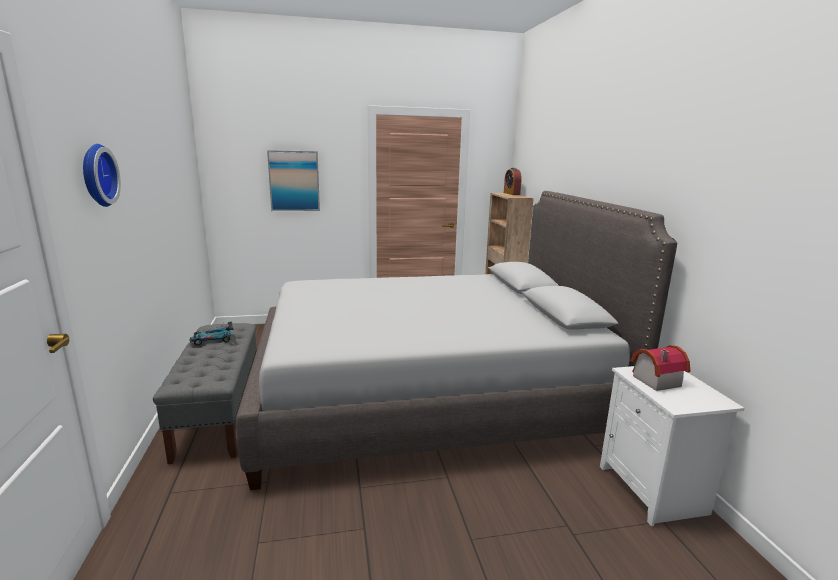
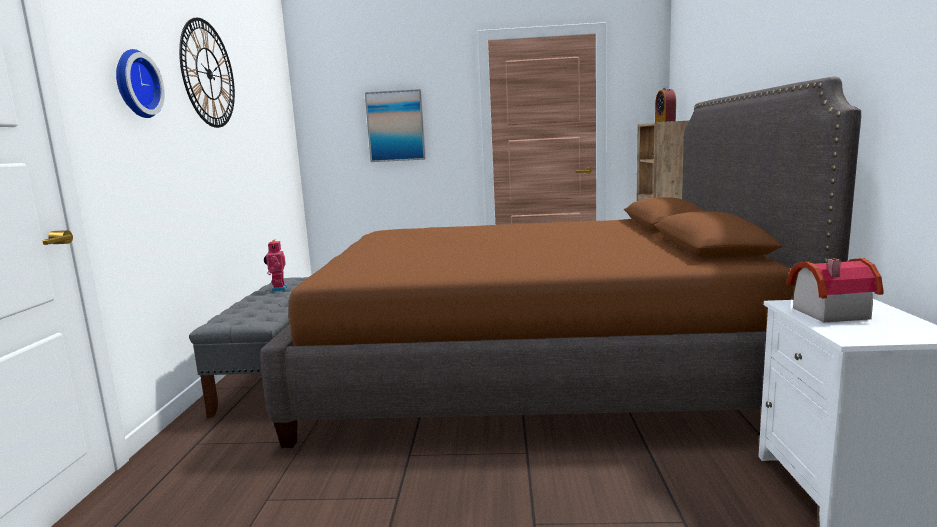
camera: 15 degrees right, 5 degrees down
(143, 147) = (208, 74): none -> wall clock
(213, 339) = (278, 289): toy car -> toy robot
(428, 396) = (533, 368): grey bed -> brown bed

